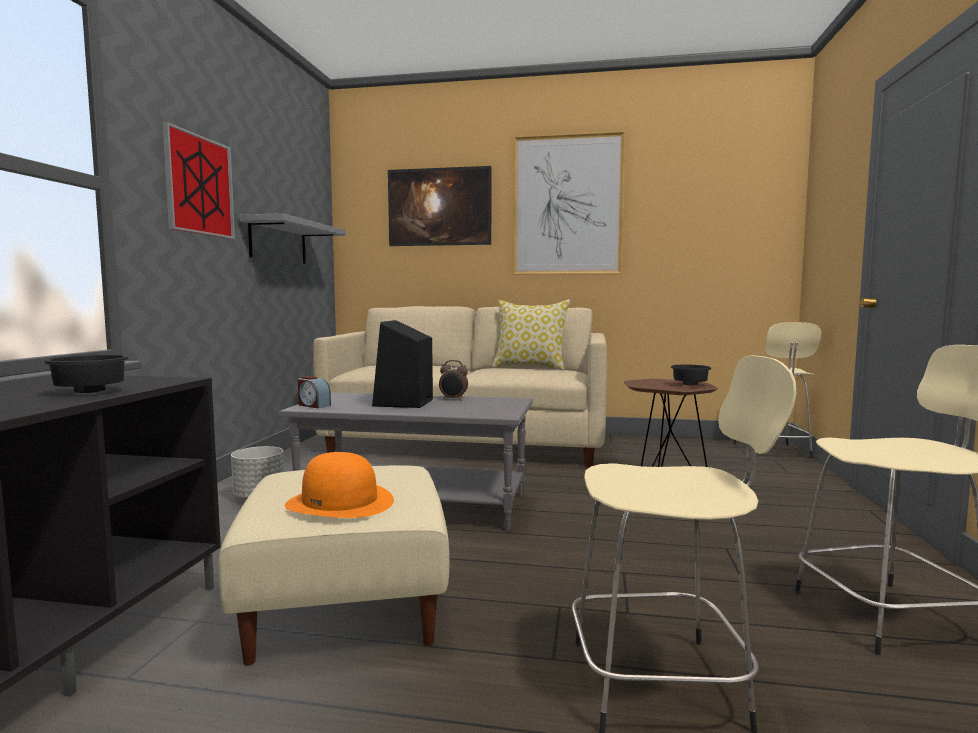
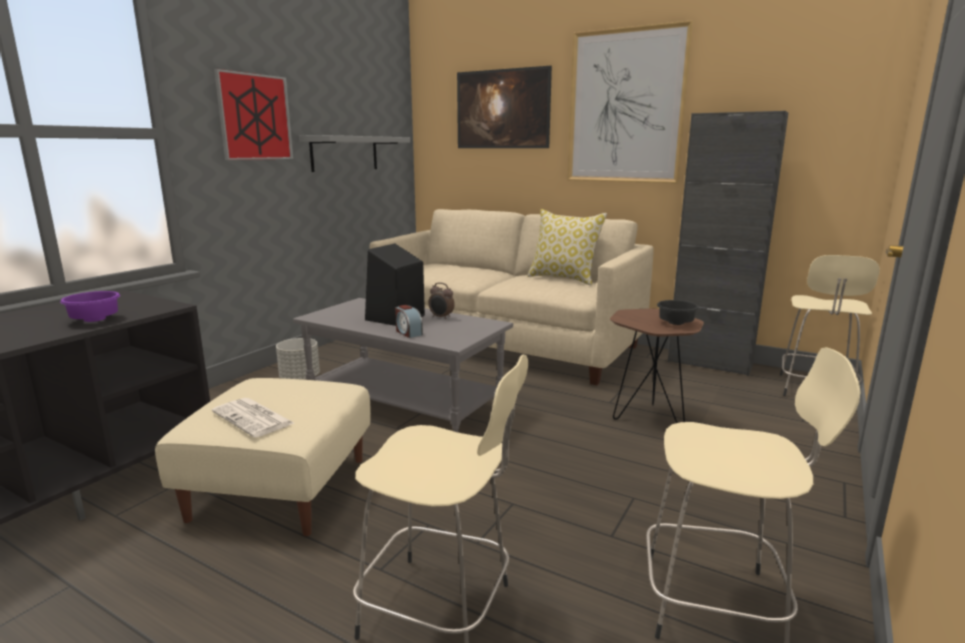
camera: 20 degrees right, 10 degrees up
(90, 392) = (95, 319): black bowl -> purple bowl
(313, 405) = (324, 314): alarm clock -> alarm clock (408, 333)
(340, 502) = (254, 418): orange hat -> newspaper
(669, 441) = (709, 363): none -> black cabinet

